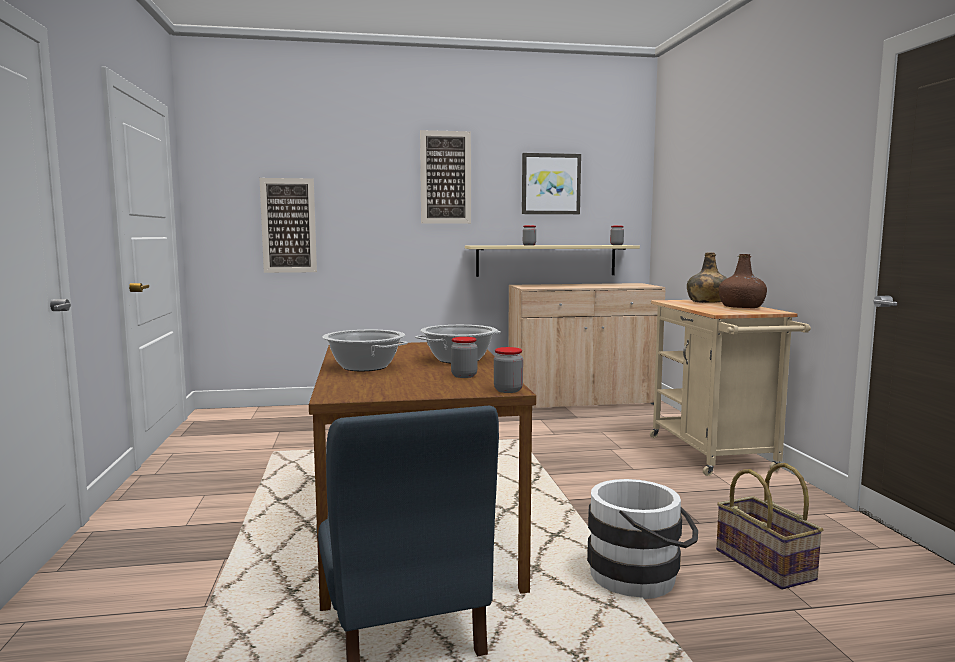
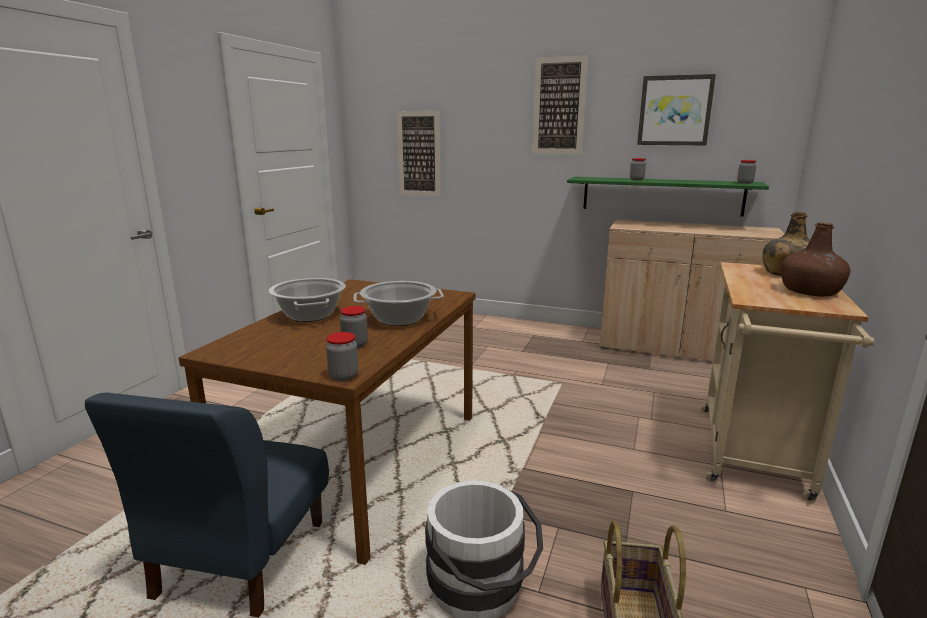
camera: 30 degrees right, 10 degrees up
(546, 260) = (661, 196): beige shelf -> green shelf

